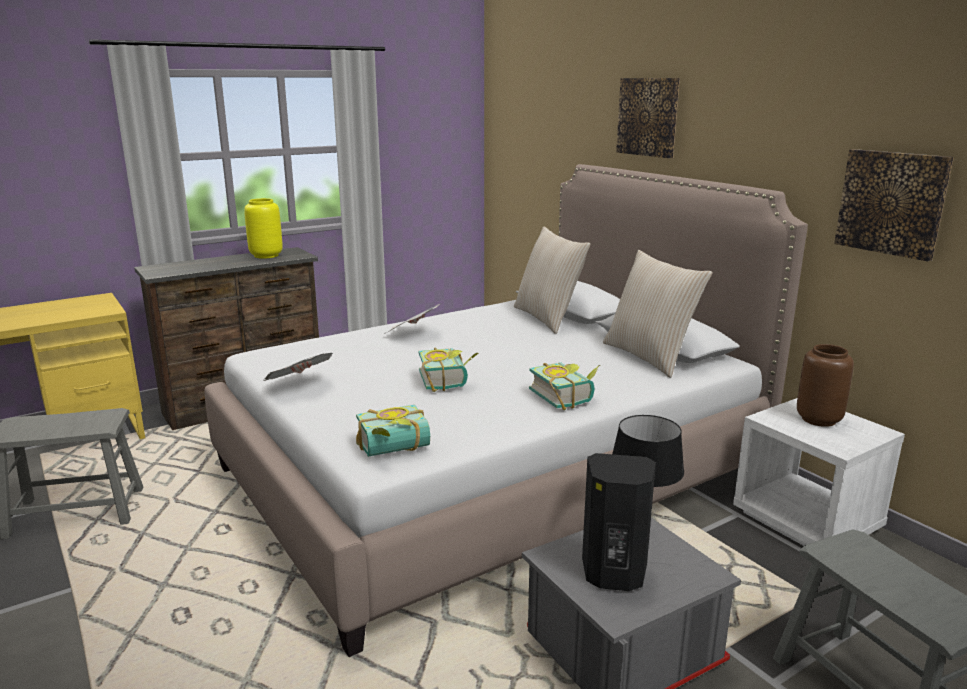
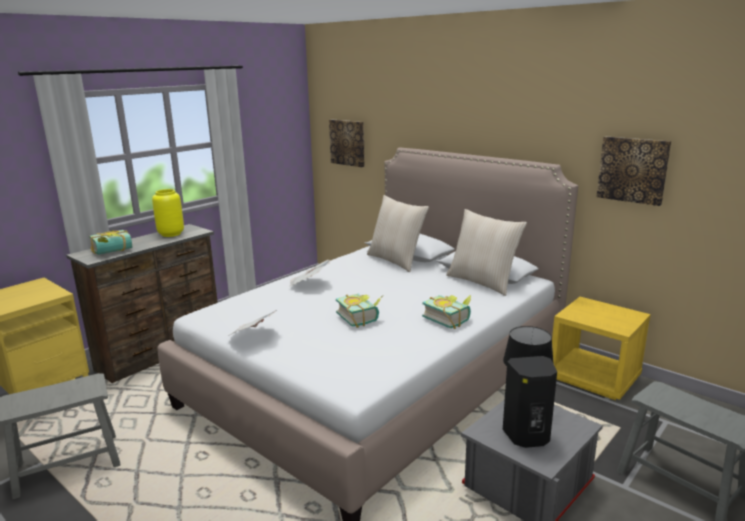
camera: 15 degrees left, 0 degrees up
(395, 450) = (361, 375): book -> book (113, 252)
(648, 117) = (451, 114): picture -> picture (348, 142)
(807, 521) = (594, 378): white nightstand -> yellow nightstand
(818, 419) = (597, 311): brown vase -> none

